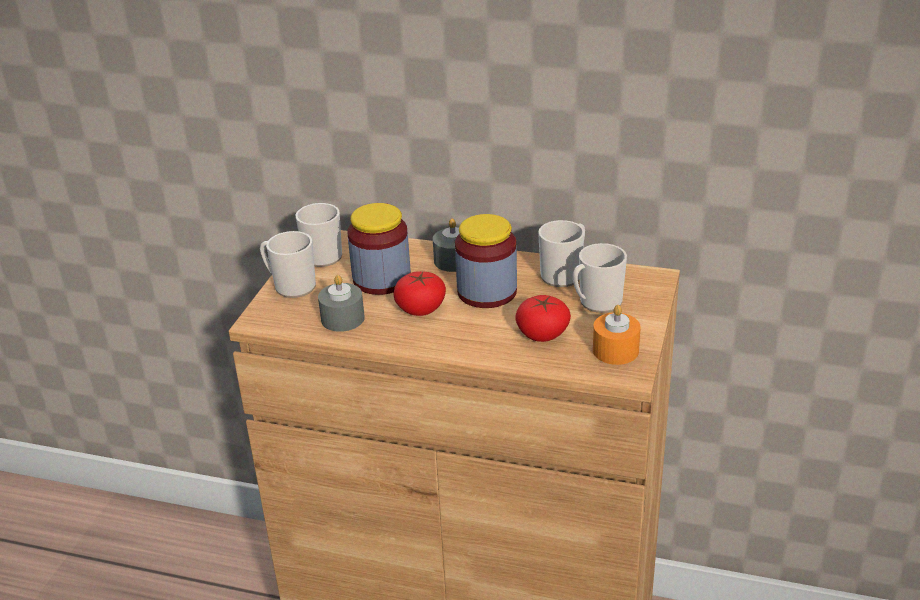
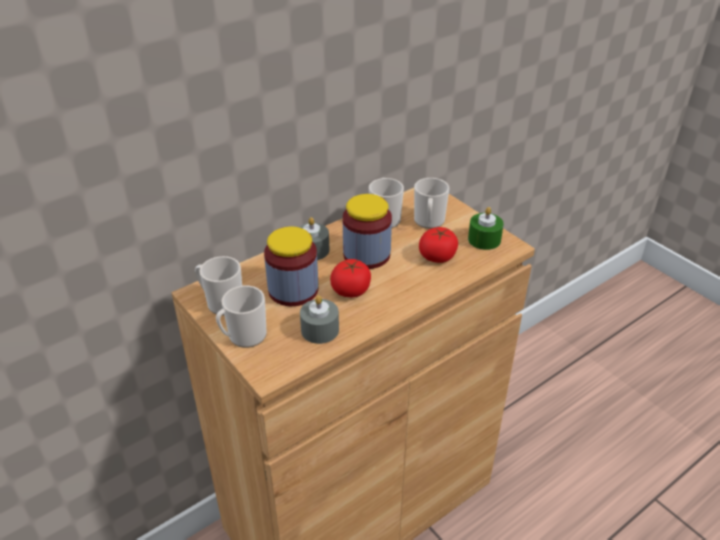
camera: 55 degrees left, 5 degrees up
(615, 350) = (484, 239): orange candle -> green candle

